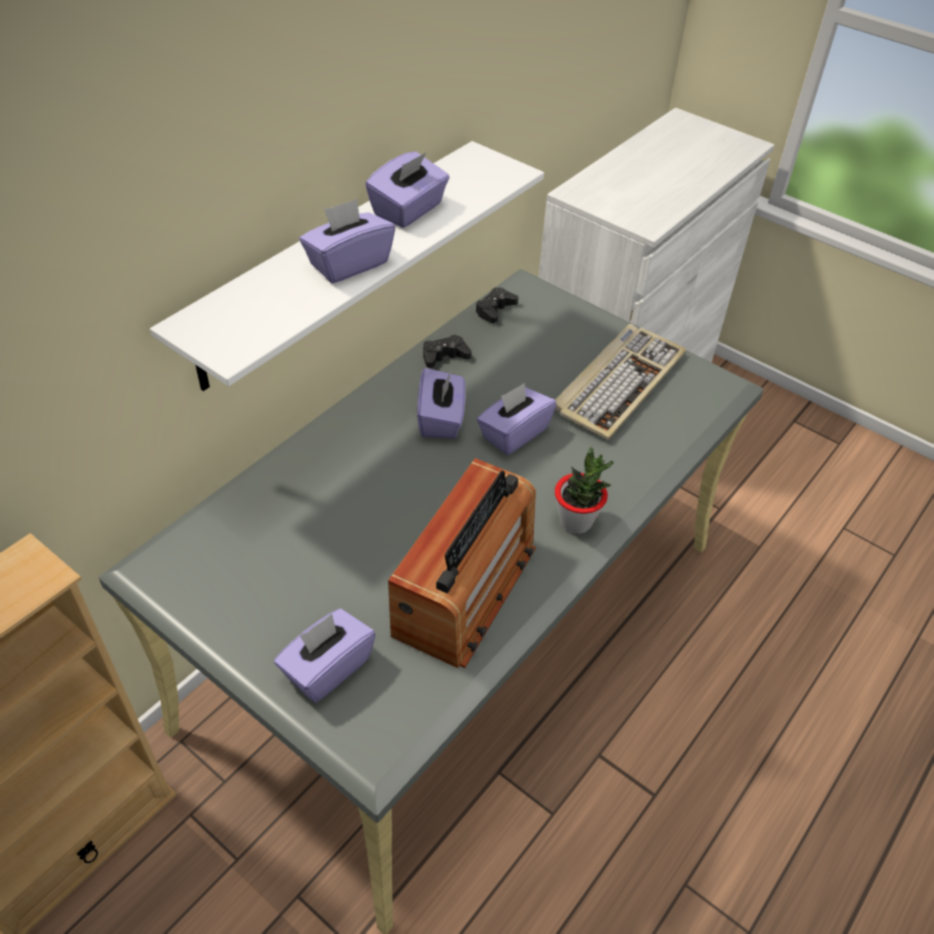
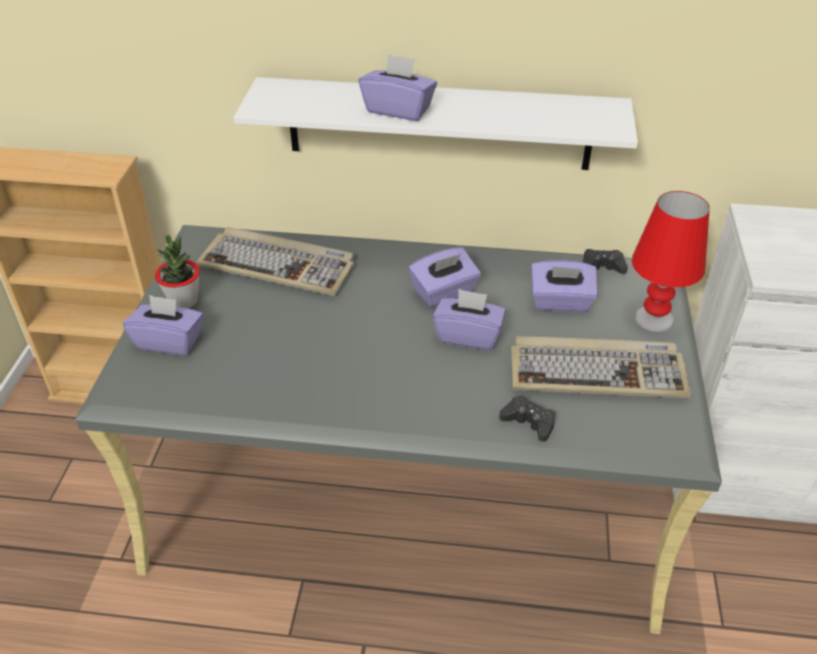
camera: 60 degrees right, 5 degrees down
(282, 519) = (279, 265): none -> keyboard
(409, 210) = (494, 107): purple tissue box -> purple tissue box (560, 302)
(444, 356) = (514, 265): black game controller -> black game controller (529, 422)
(465, 589) = (284, 376): radio -> none
(576, 521) = (404, 409): potted plant -> potted plant (183, 301)
(582, 320) = (653, 319): none -> red table lamp

